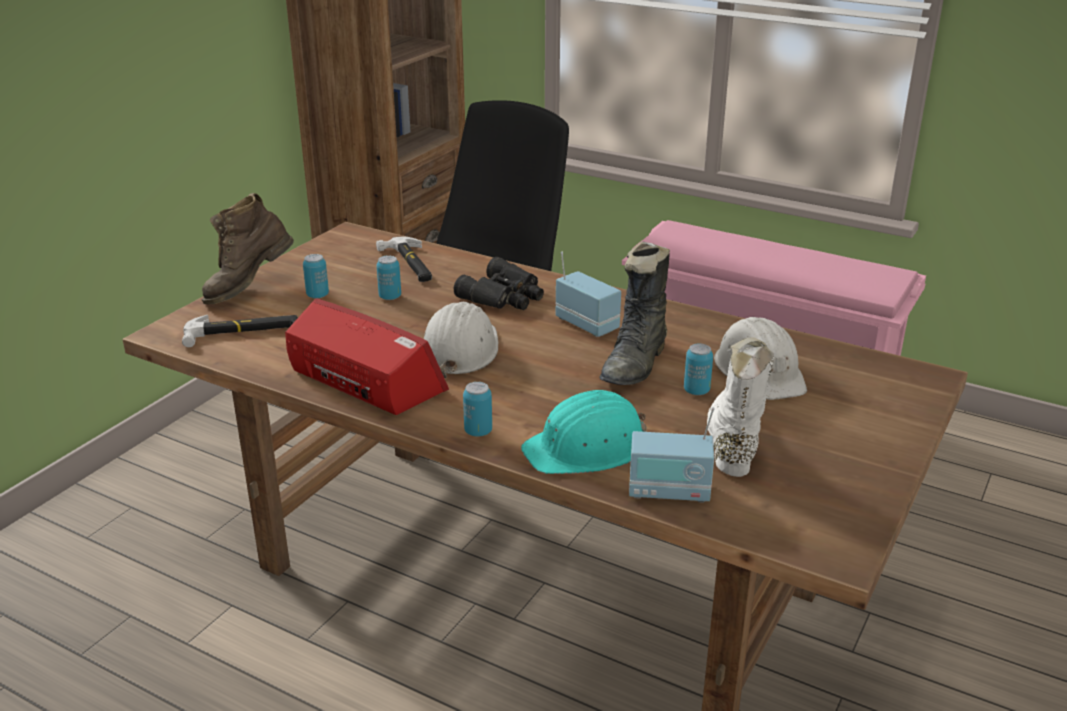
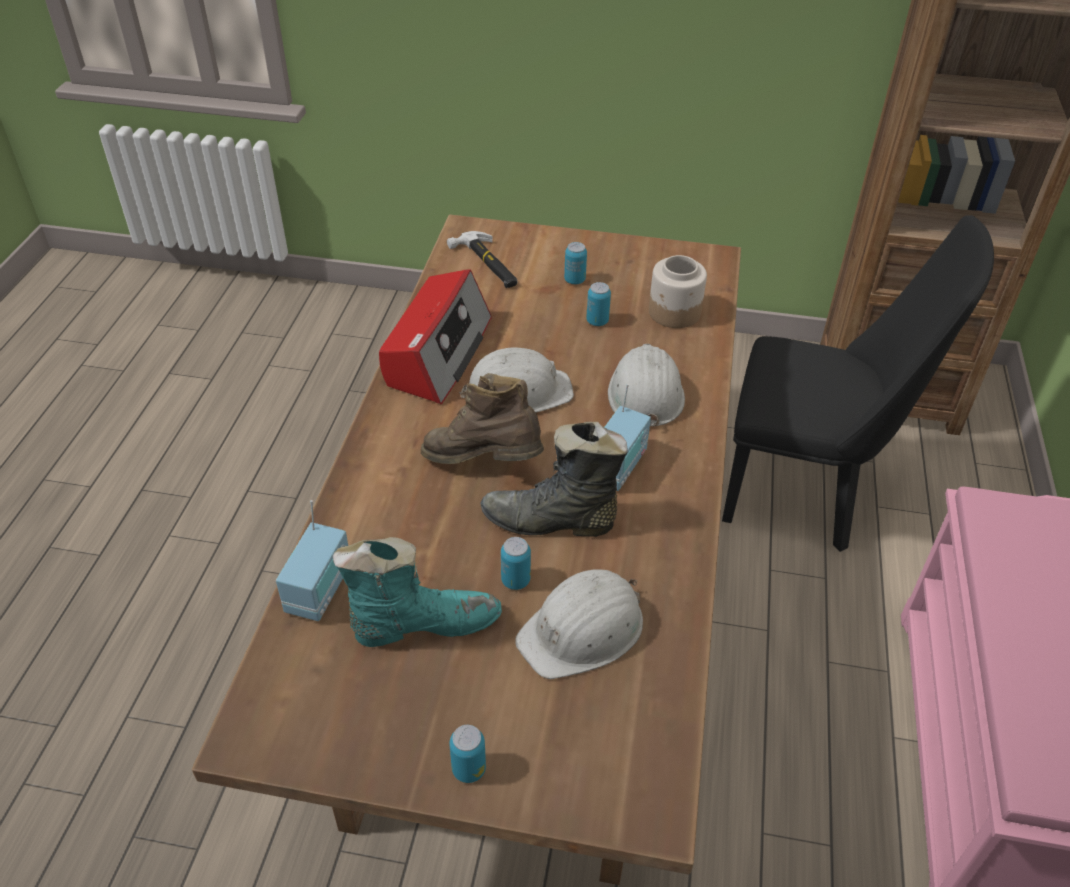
camera: 70 degrees right, 15 degrees up
(248, 289) = (562, 241): brown boot -> brown boot (484, 464)
(410, 264) = (674, 313): hammer -> jar
(478, 431) = (381, 441): can -> can (469, 769)
(505, 296) = (645, 393): black binoculars -> white hard hat
(587, 448) = (376, 518): turquoise hard hat -> none
(669, 492) = (320, 590): radio -> radio turned 150 degrees counterclockwise
(731, 442) = (423, 625): white boot -> turquoise boot

